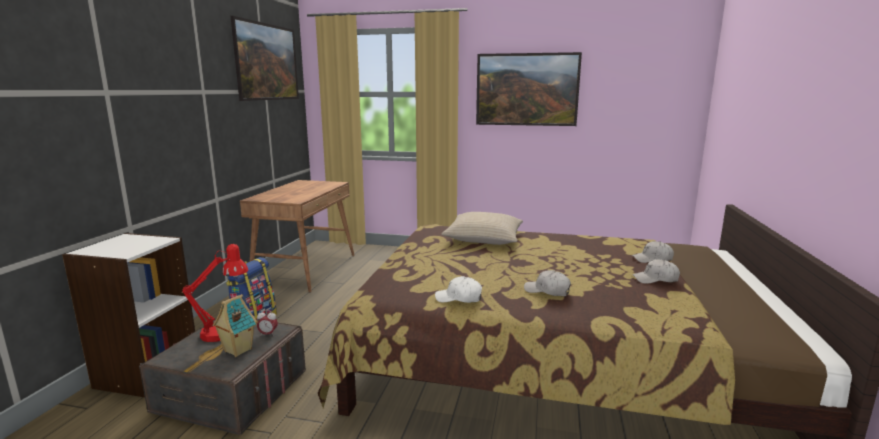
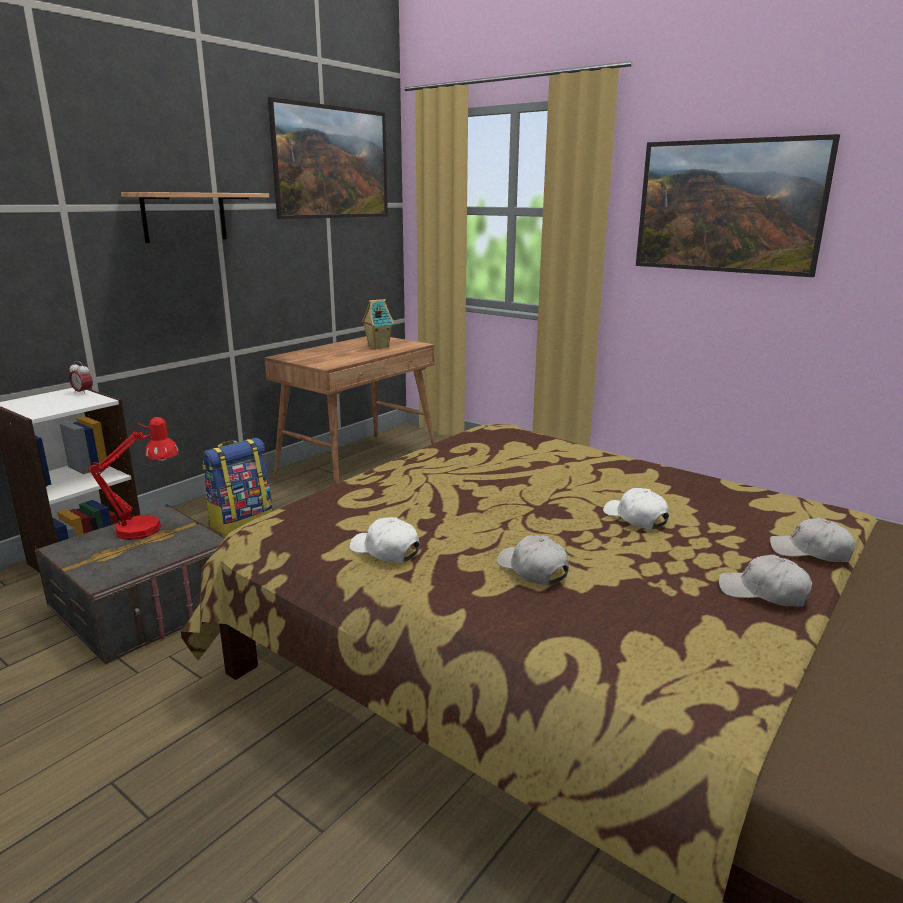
camera: 25 degrees right, 5 degrees up
(185, 99) = (184, 217): none -> shelf
(237, 350) = (135, 557): toy house -> toy house (377, 347)
(268, 334) = (187, 544): alarm clock -> alarm clock (83, 393)
(484, 238) = (549, 459): beige pillow -> none
(563, 258) = (635, 518): none -> white cap

